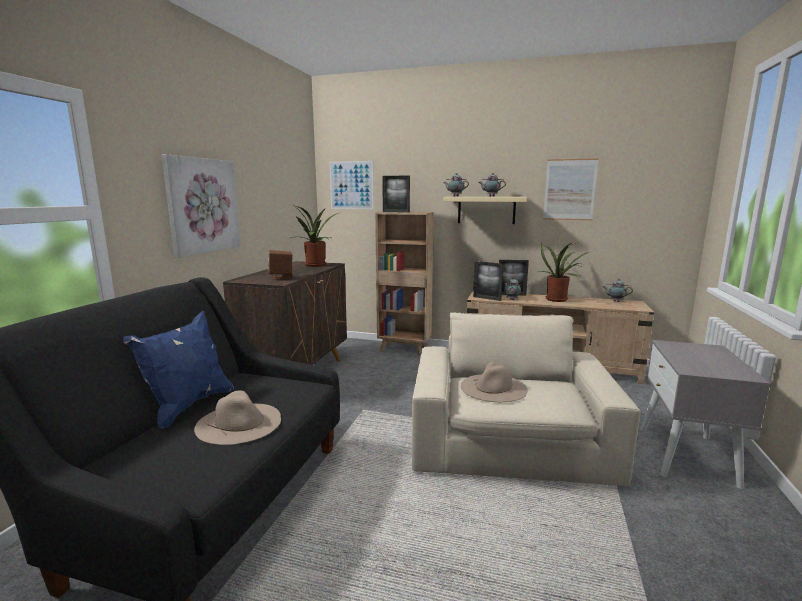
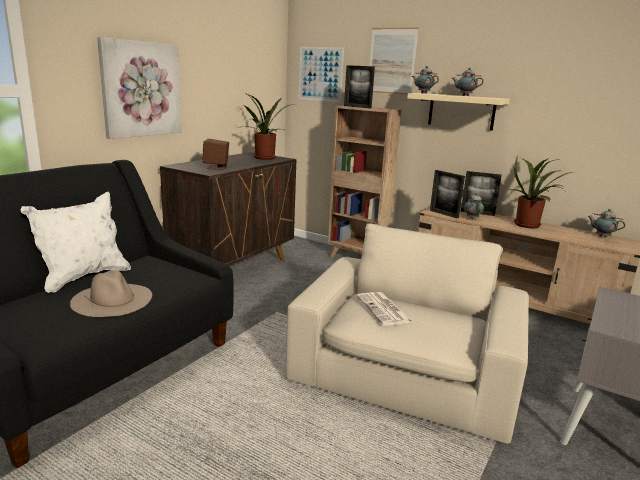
camera: 15 degrees right, 5 degrees up
(189, 405) = (84, 277): blue pillow -> white pillow
(493, 387) = (384, 310): beige hat -> newspaper
(569, 189) = (563, 93): picture -> picture (392, 61)

